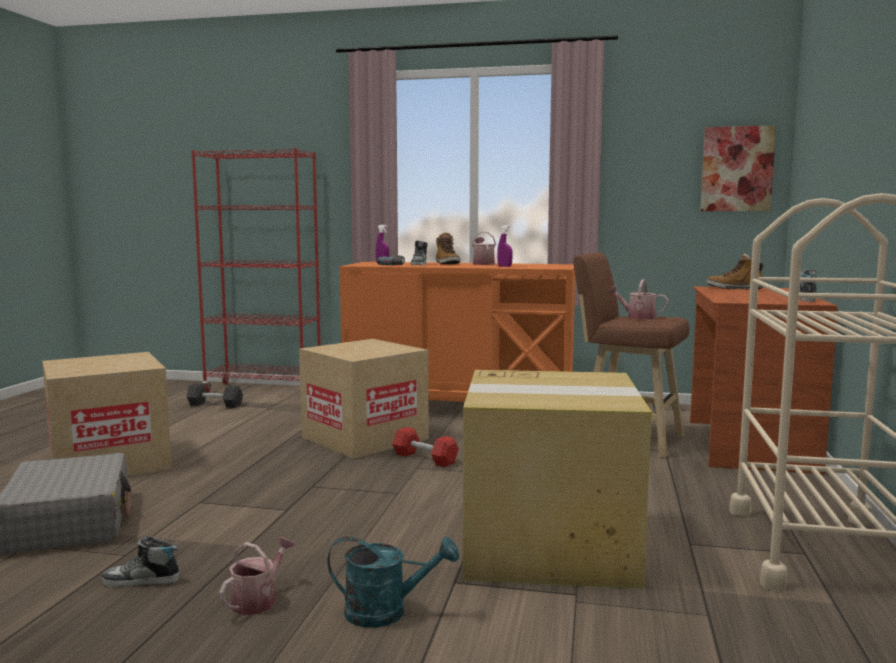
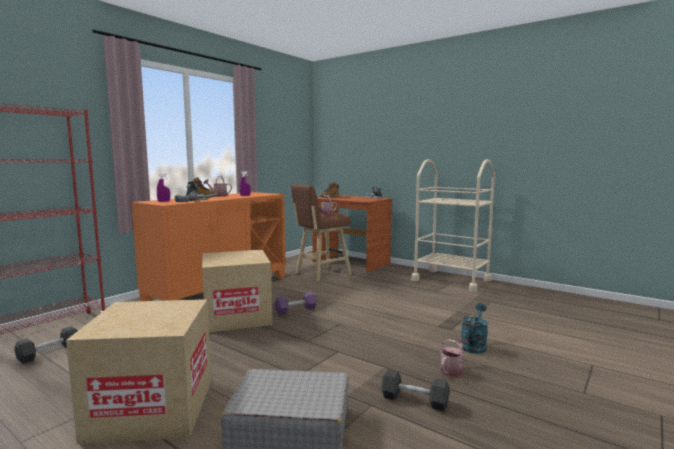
camera: 65 degrees left, 0 degrees up
(141, 581) = (414, 400): shoe -> black dumbbell
(258, 600) = (452, 369): watering can -> watering can turned 75 degrees clockwise
(425, 458) = (295, 310): red dumbbell -> purple dumbbell
(552, 545) = (425, 308): cardboard box -> none
(737, 169) = (298, 142): picture -> none

